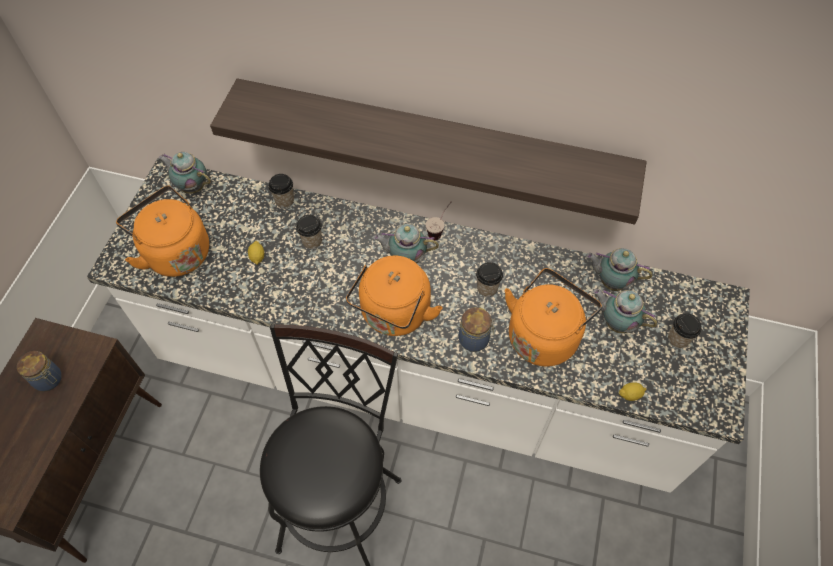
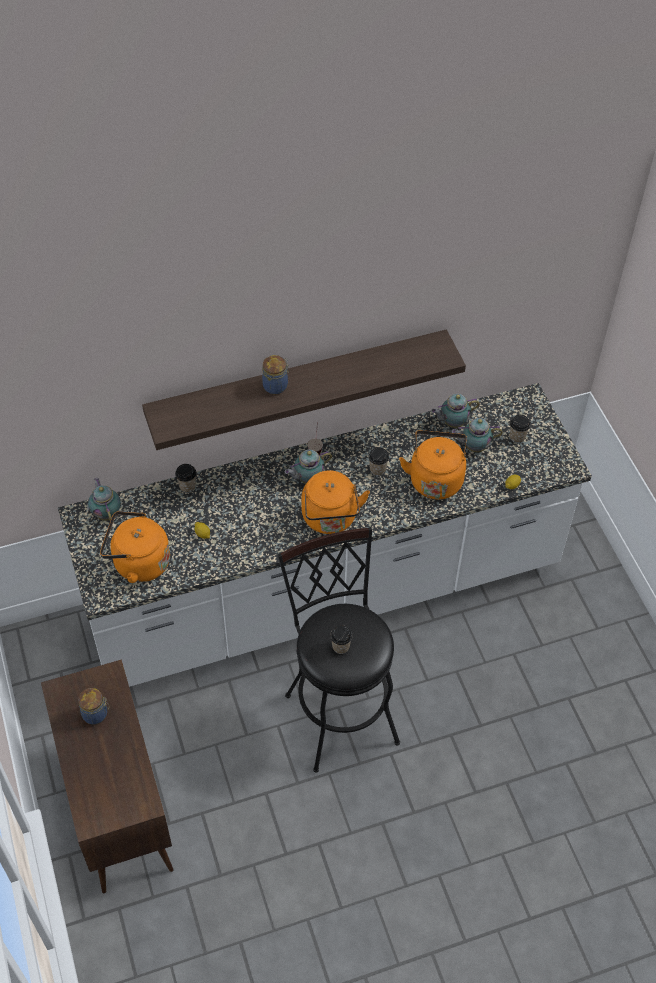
camera: 35 degrees left, 5 degrees down
(192, 186) = (106, 513): teapot -> teapot turned 75 degrees clockwise
(312, 241) = (232, 503): cup -> cup (340, 647)
(475, 339) = (395, 505): jar -> jar (276, 385)

